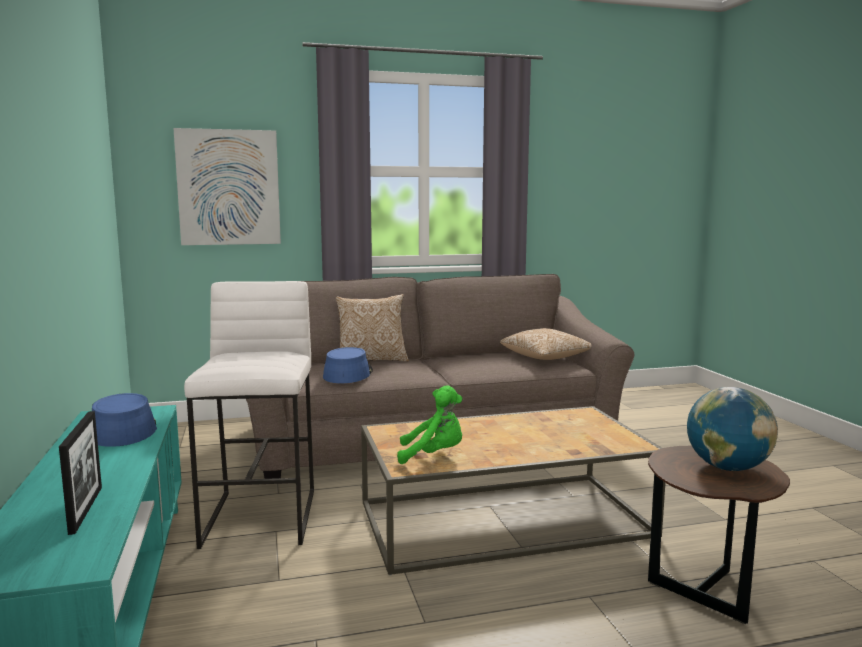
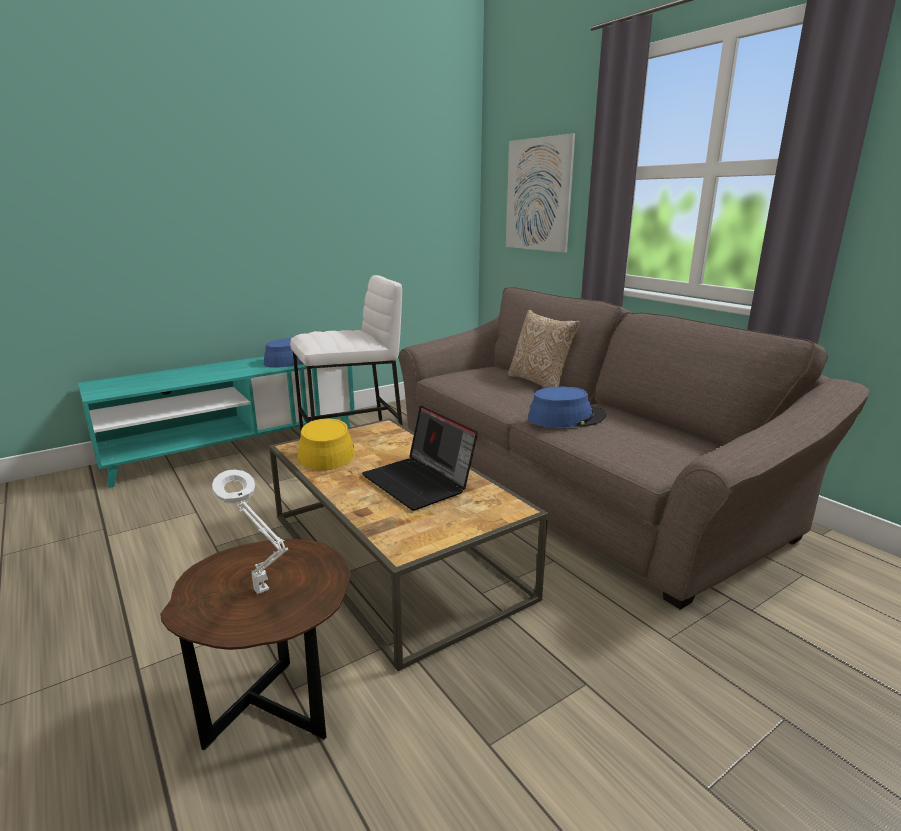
camera: 70 degrees right, 10 degrees up
(86, 509) = (168, 380): picture frame -> none
(348, 374) = (478, 382): blue hat -> blue hat (566, 418)
(433, 455) = (326, 452): green plush toy -> yellow hat
(528, 430) = (420, 482): none -> laptop
(546, 358) = (673, 450): pillow -> none
(727, 468) = (263, 593): globe -> white table lamp

